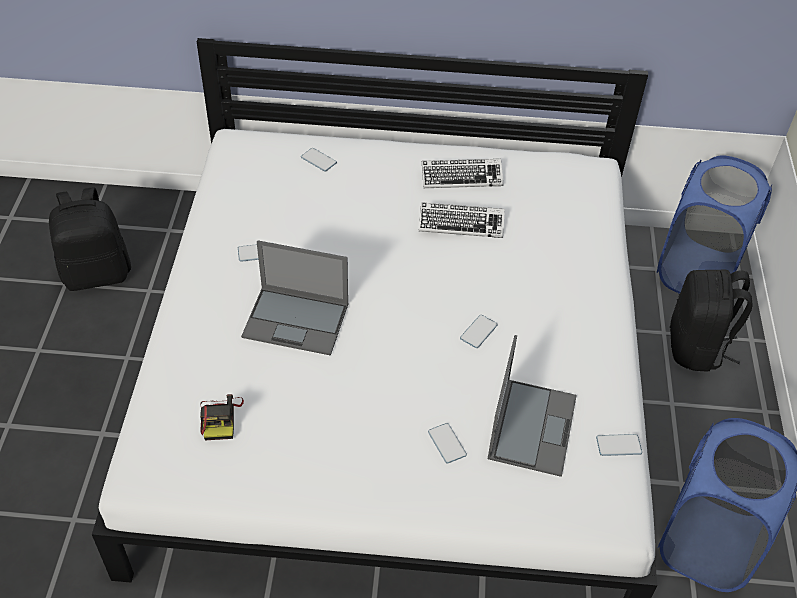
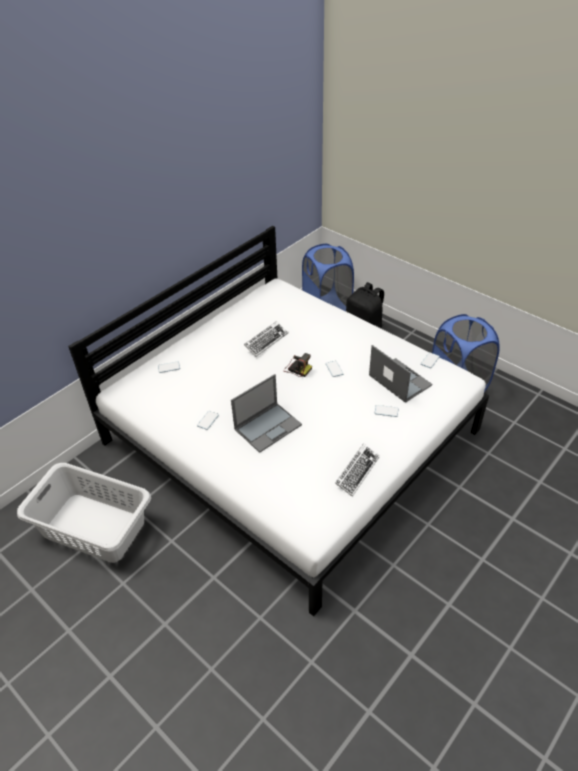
camera: 50 degrees left, 5 degrees down
(97, 273) = (94, 526): black backpack -> grey laundry basket
(220, 418) = (304, 484): camera -> camera (297, 368)
(461, 177) = (236, 326): keyboard -> keyboard (357, 471)

